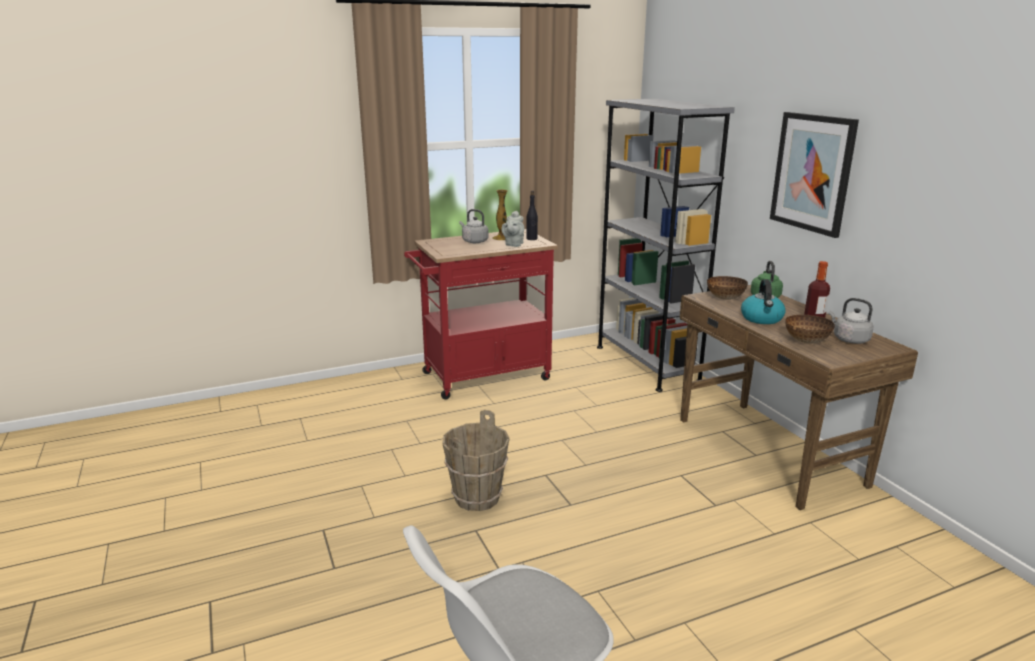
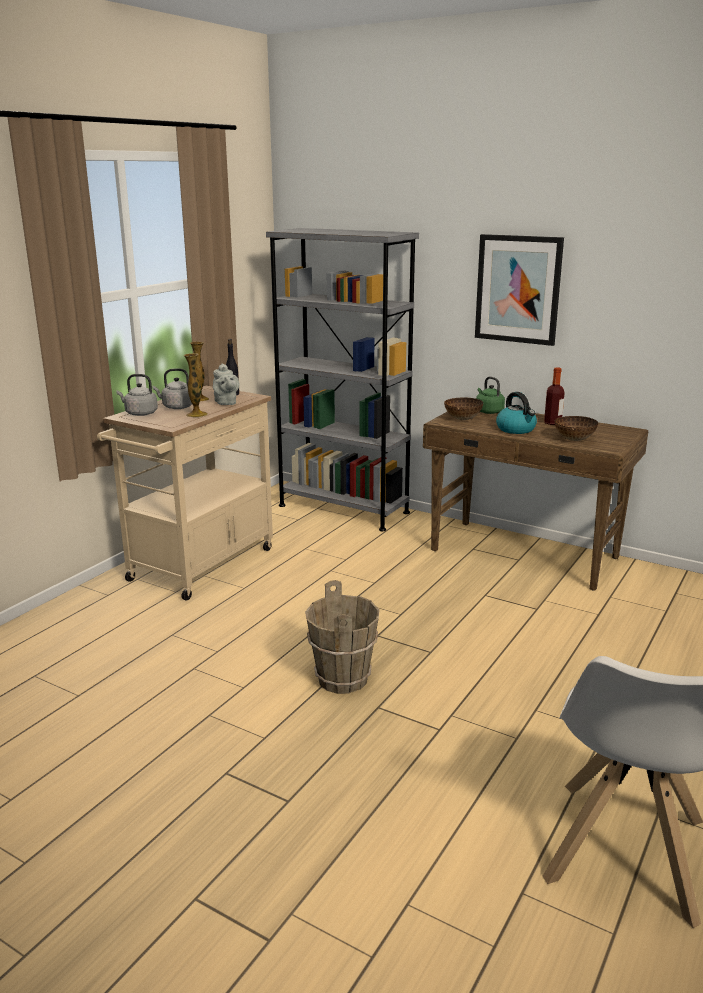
camera: 35 degrees left, 0 degrees up
(476, 249) = (197, 414): none -> vase
(482, 377) = (198, 566): red cart -> beige cart
(849, 339) = (597, 431): grey kettle -> grey kettle (139, 413)

